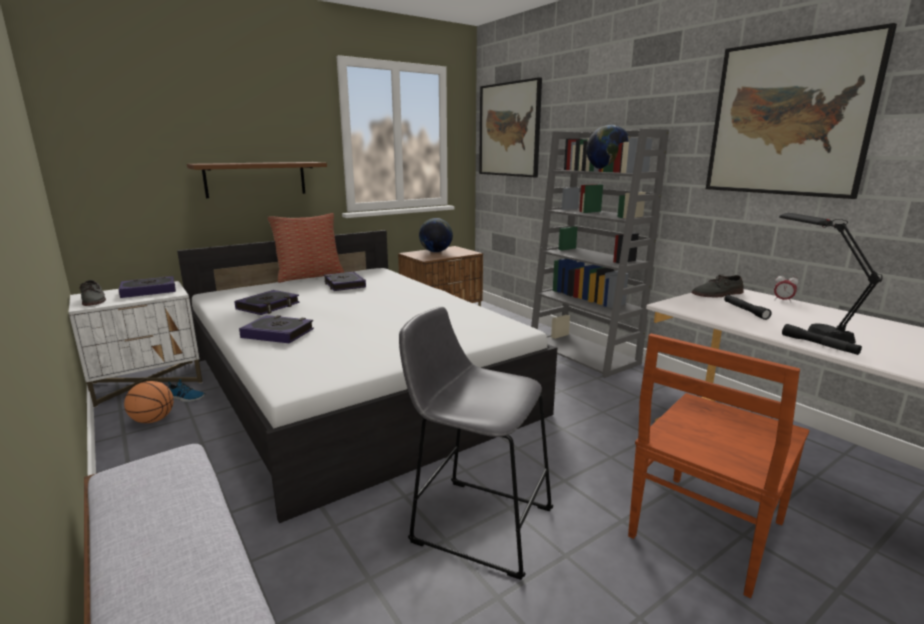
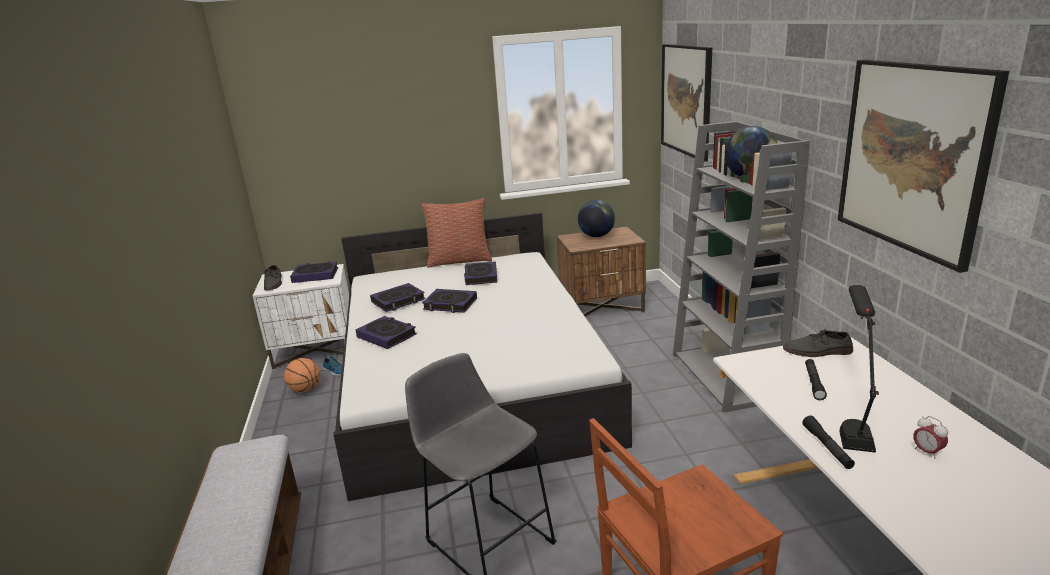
camera: 25 degrees right, 5 degrees up
(256, 179) = (413, 167): brown shelf -> none
(331, 304) = (450, 304): none -> book
(783, 300) = (886, 373): alarm clock -> alarm clock (927, 452)

